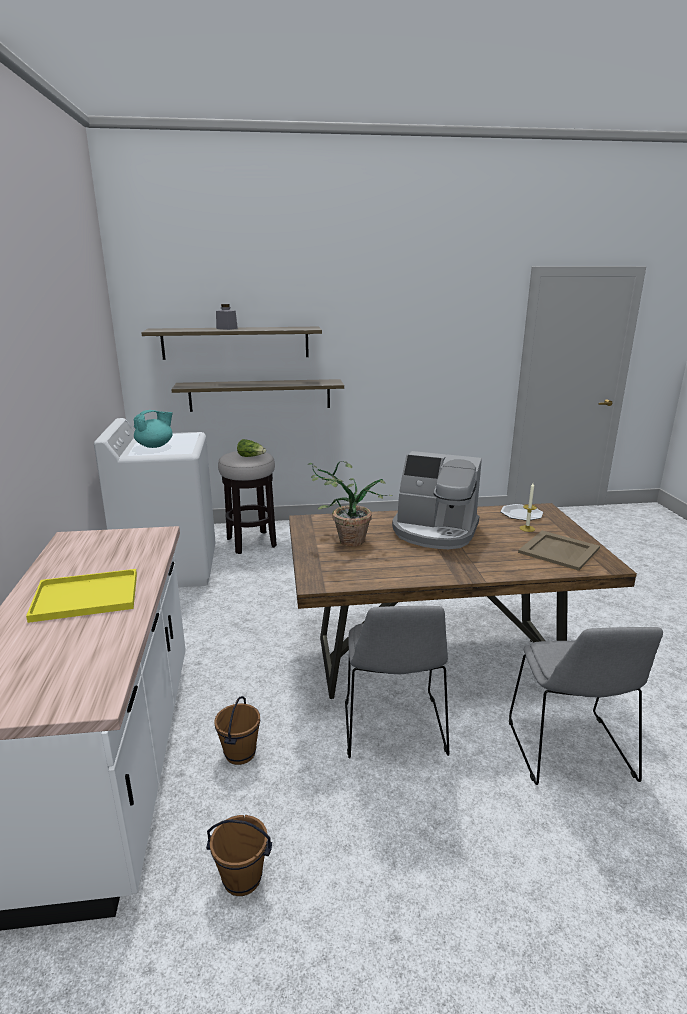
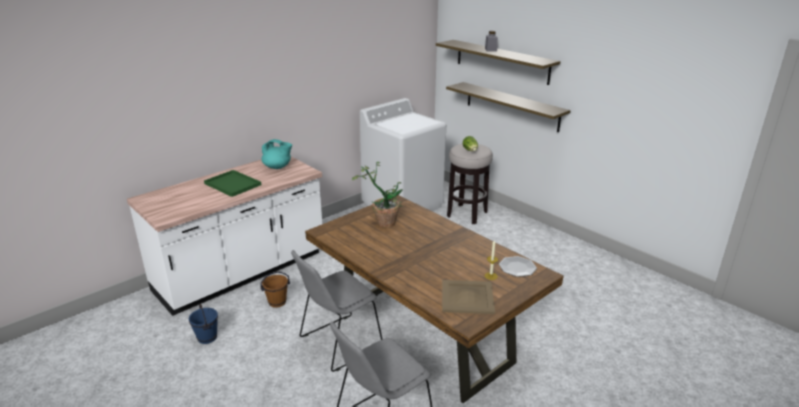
camera: 55 degrees right, 5 degrees up
(83, 597) = (231, 184): yellow tray -> green tray
(155, 446) = (399, 122): turquoise teapot -> turquoise teapot (277, 167)
(242, 879) = (207, 338): brown bucket -> blue bucket
(434, 531) = (436, 244): coffee machine -> none

